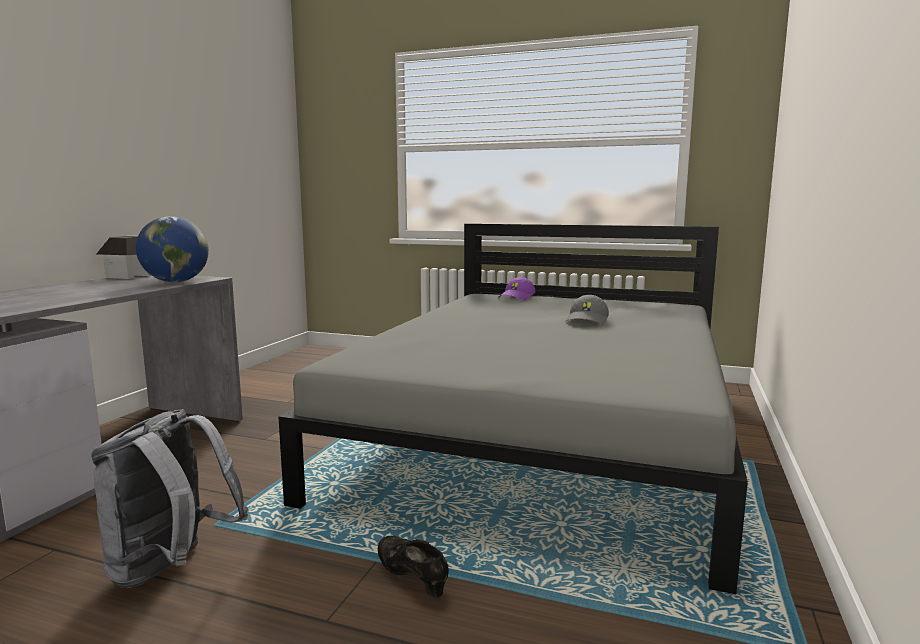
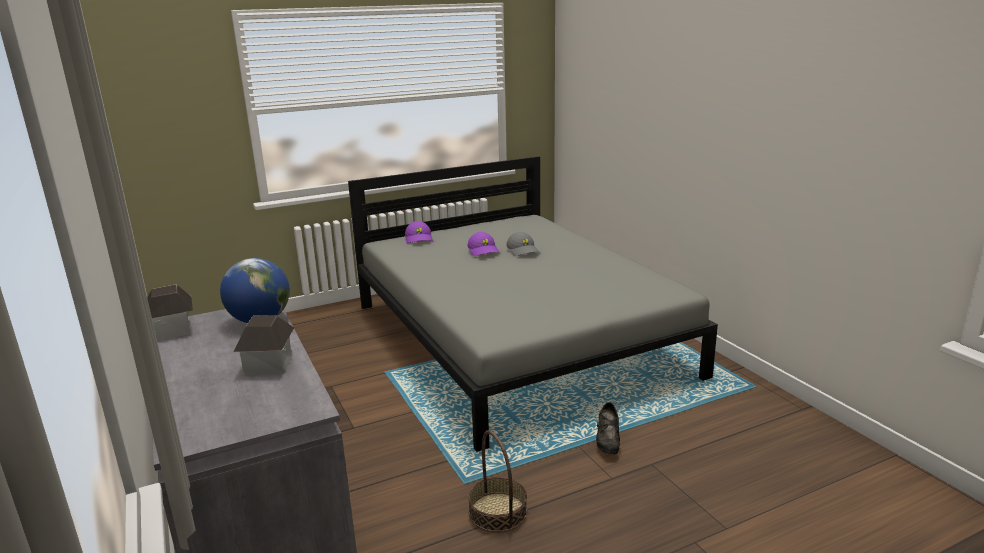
camera: 45 degrees left, 10 degrees up
(77, 296) = (268, 364): none -> toy house
(171, 569) = (498, 512): grey backpack -> basket
(412, 579) = (607, 442): black shoe -> black shoe turned 90 degrees counterclockwise
(548, 313) = (484, 251): none -> purple cap

